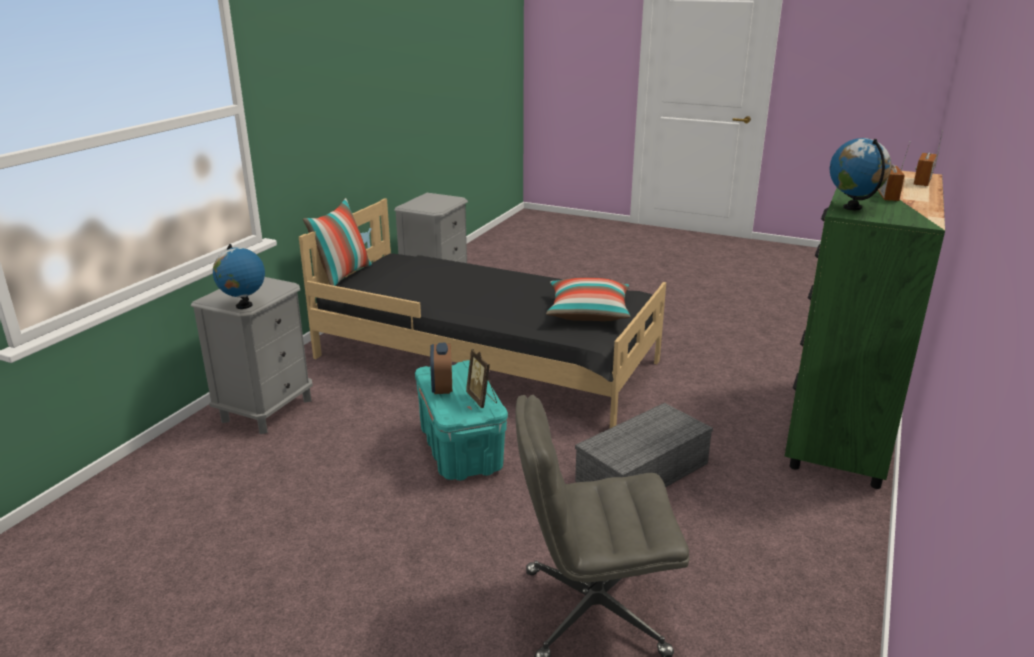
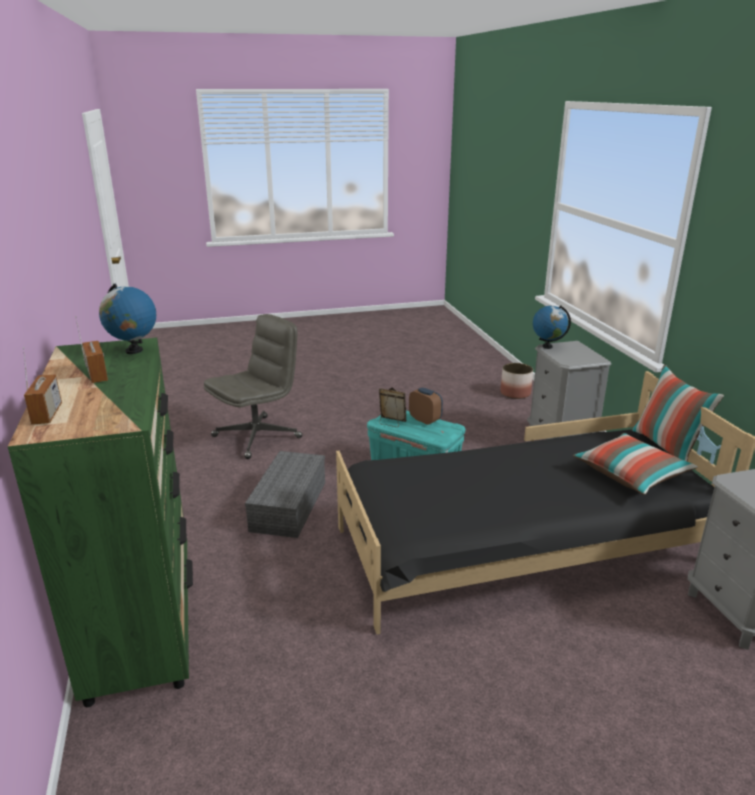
camera: 140 degrees right, 0 degrees up
(131, 494) = (515, 393): none -> planter
(588, 313) = (410, 491): pillow -> pillow (631, 475)

